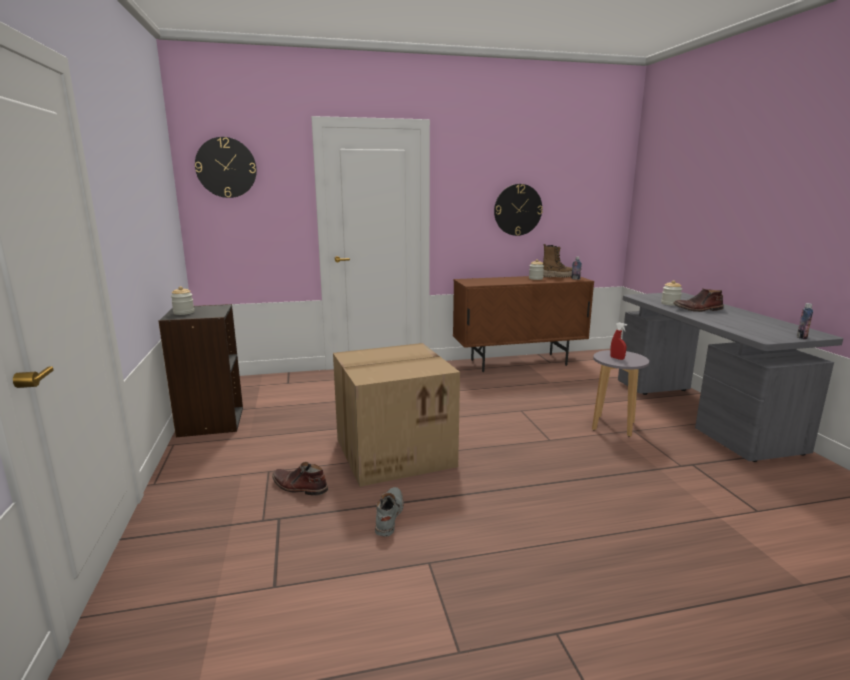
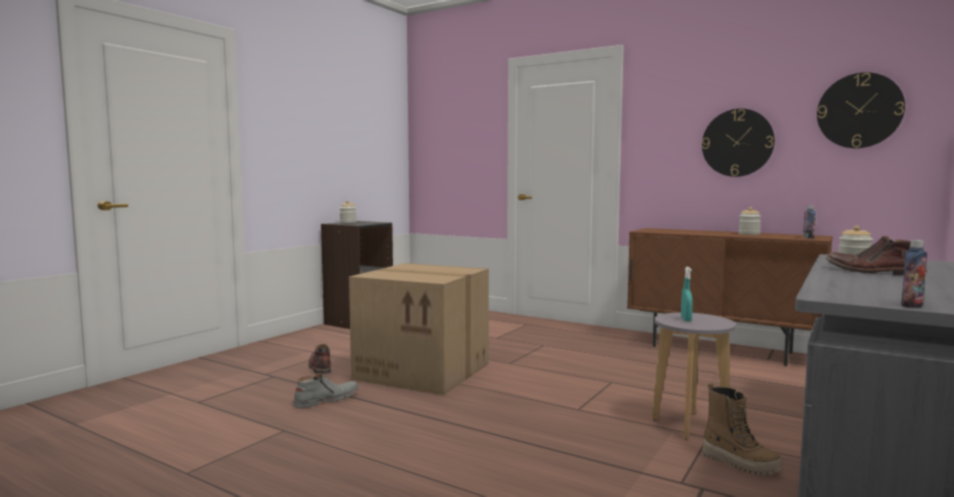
camera: 45 degrees right, 10 degrees down
(226, 167) = (441, 112): wall clock -> wall clock (859, 110)
(557, 276) = (792, 235): boot -> boot (740, 463)
(617, 358) = (686, 319): red spray bottle -> turquoise spray bottle

